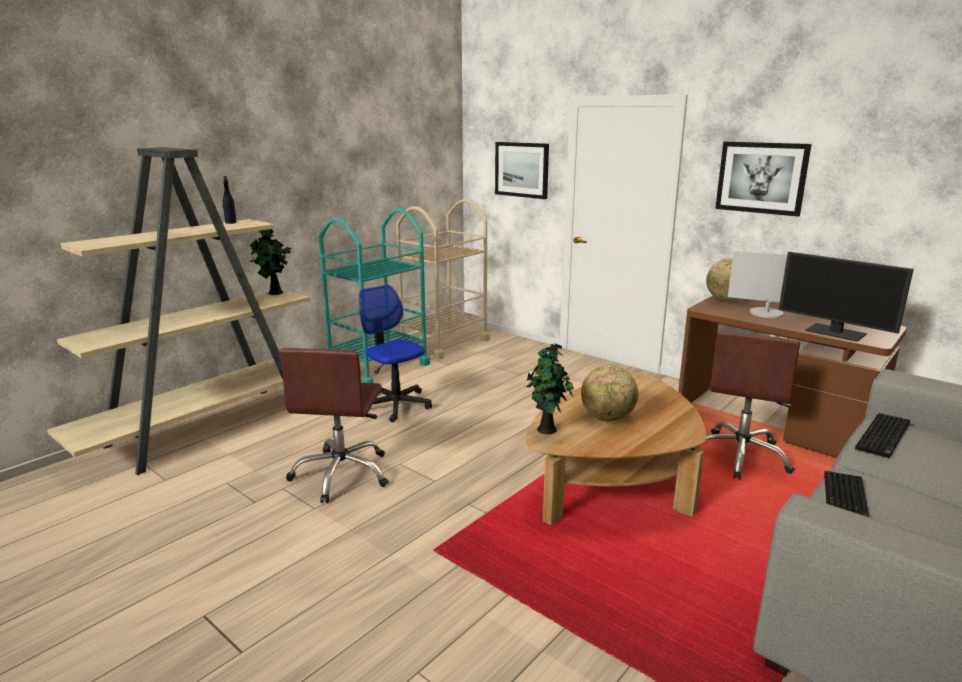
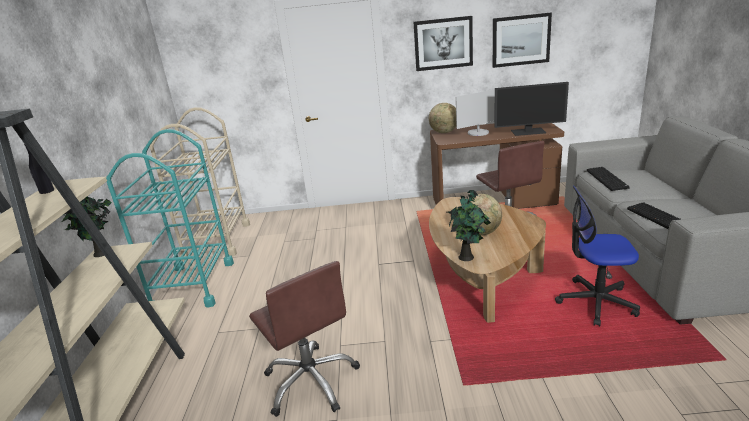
camera: 40 degrees left, 5 degrees up
(395, 405) = (260, 306): office chair -> office chair (595, 302)
(522, 169) = (237, 71): picture -> picture (521, 40)

